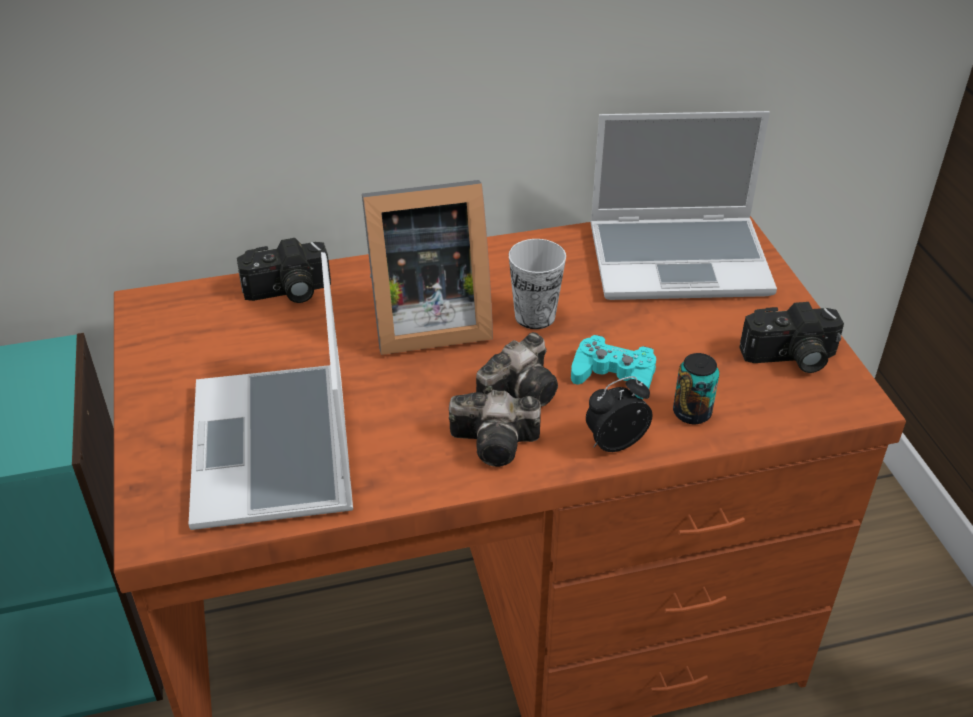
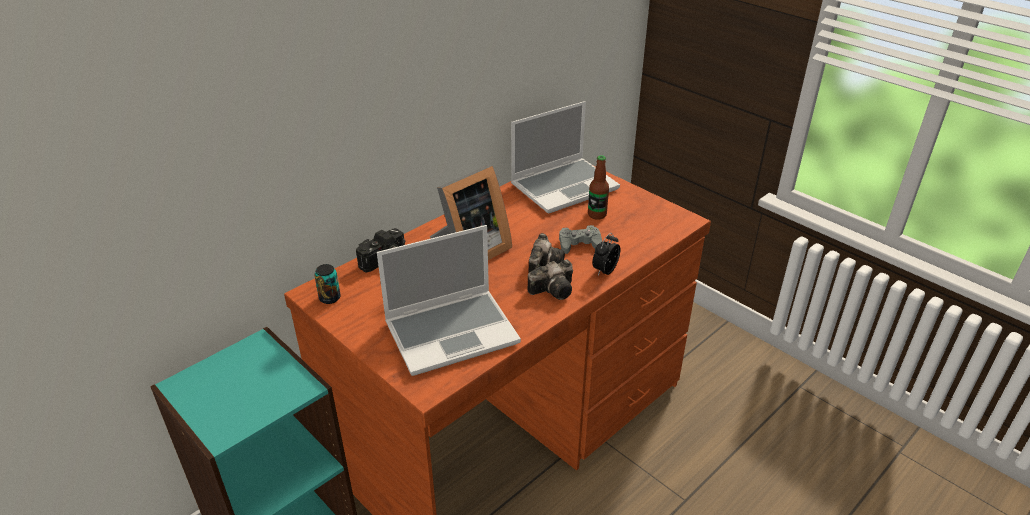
camera: 30 degrees left, 5 degrees down
(276, 450) = (452, 332): laptop -> laptop turned 75 degrees counterclockwise
(535, 316) = (521, 231): cup -> none
(613, 375) = (579, 244): turquoise game controller -> grey game controller
(692, 331) = (597, 215): none -> bottle
(692, 413) = (626, 247): can -> can (330, 298)
(790, 358) = (646, 212): camera -> none

